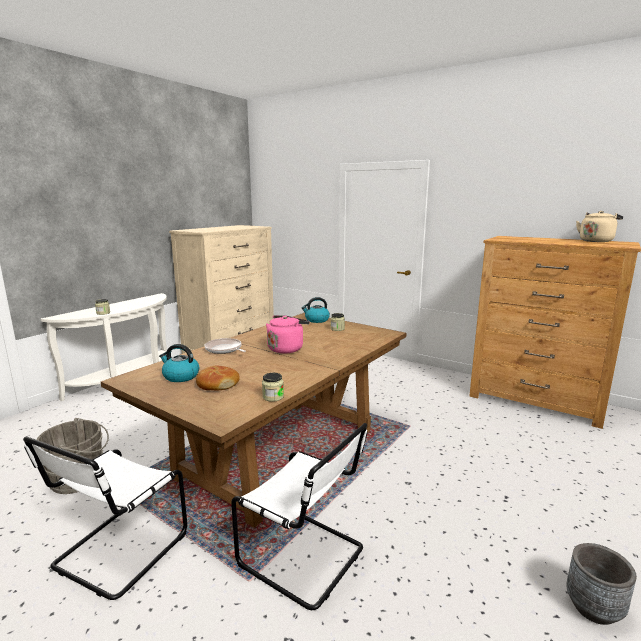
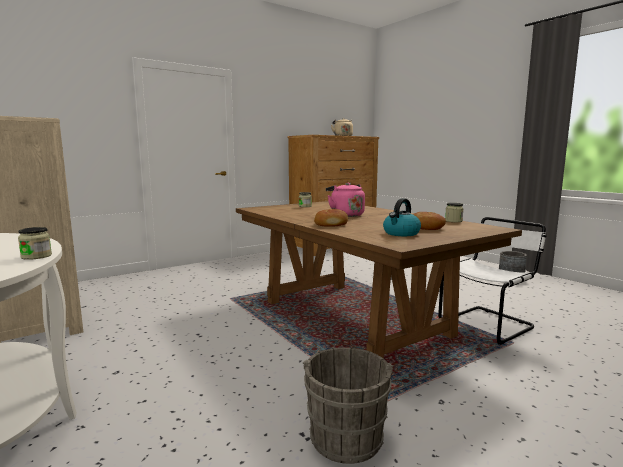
camera: 70 degrees left, 5 degrees down
(117, 553) = (491, 398): white chair -> none
(224, 349) = (331, 224): frying pan -> bread
(316, 320) = (269, 207): kettle -> none

